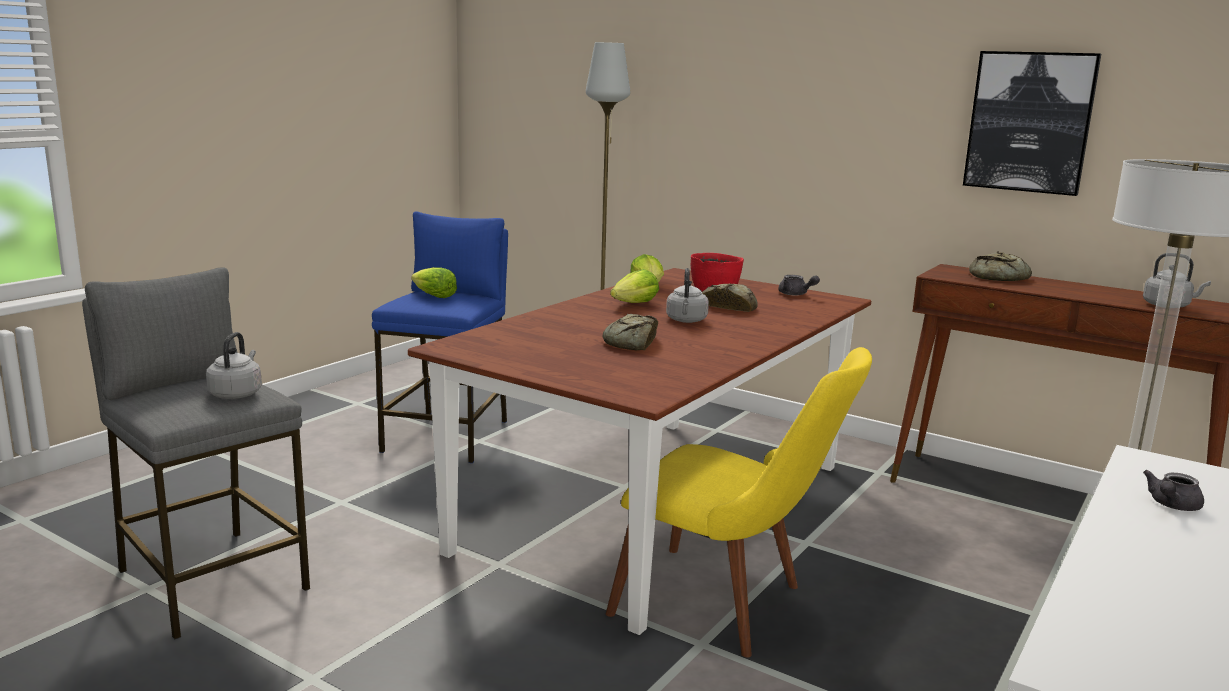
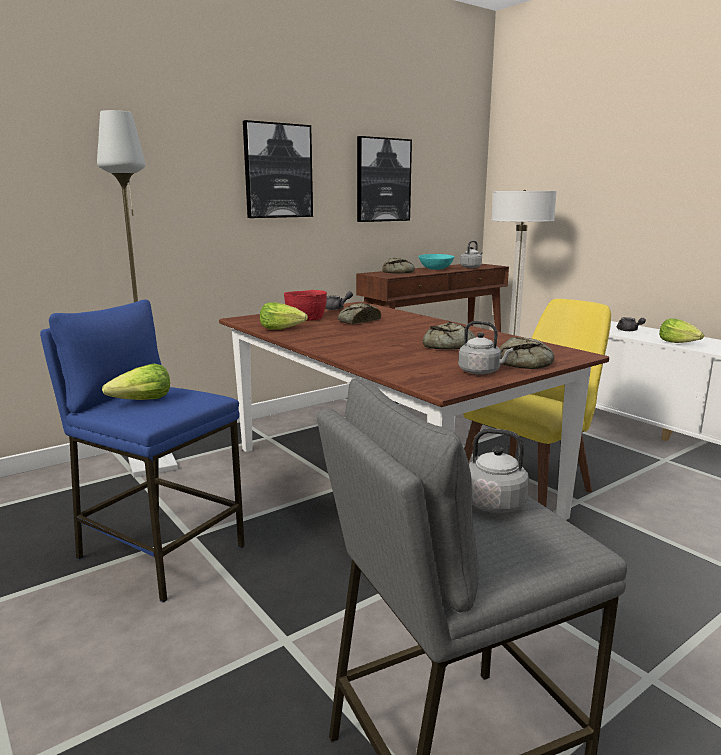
camera: 70 degrees left, 0 degrees up
(577, 374) = (527, 362): none -> bread
(635, 304) = (334, 336): lettuce -> lettuce (679, 343)
(686, 321) = (392, 331): grey kettle -> grey kettle (481, 372)
(837, 102) = (278, 171): none -> picture
(1086, 290) = (435, 269): none -> turquoise bowl

